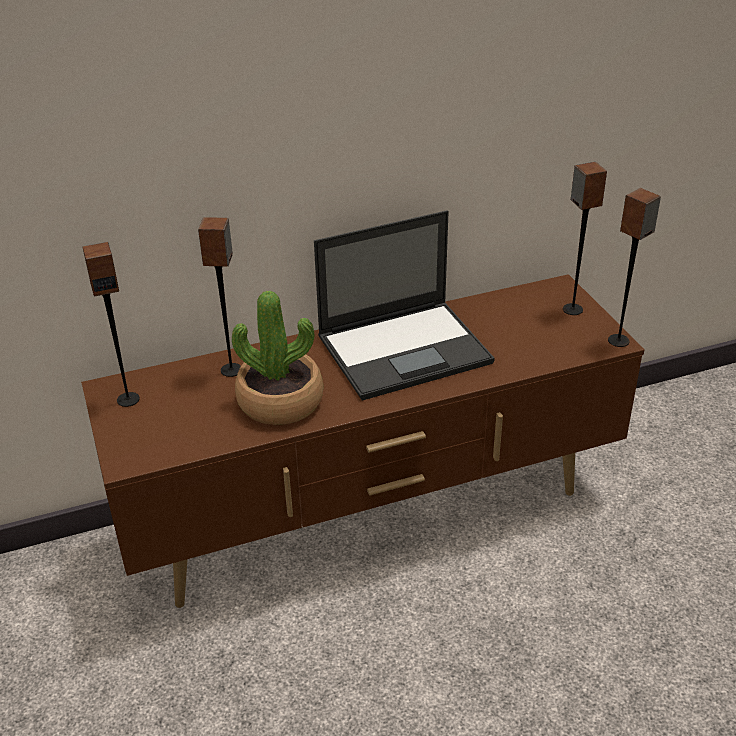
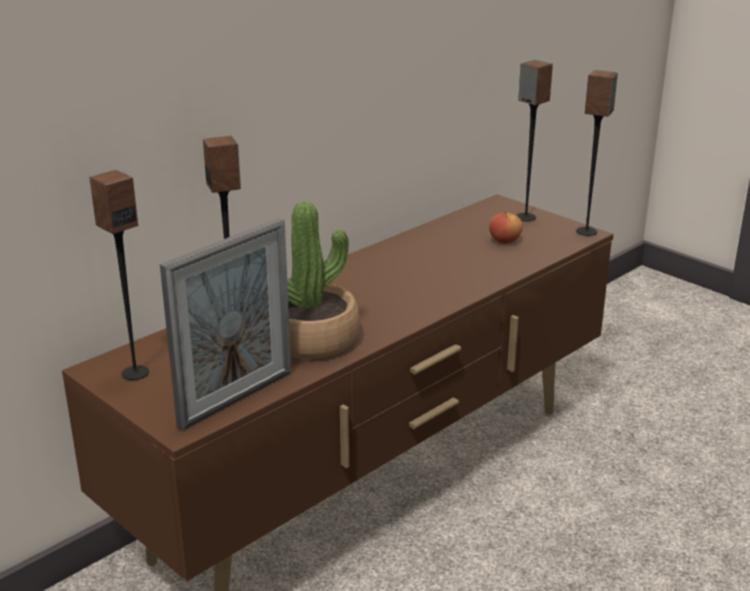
camera: 25 degrees left, 10 degrees down
(181, 447) = (236, 399): none -> picture frame
(406, 349) = (400, 273): laptop -> none
(530, 333) = (504, 240): none -> apple

